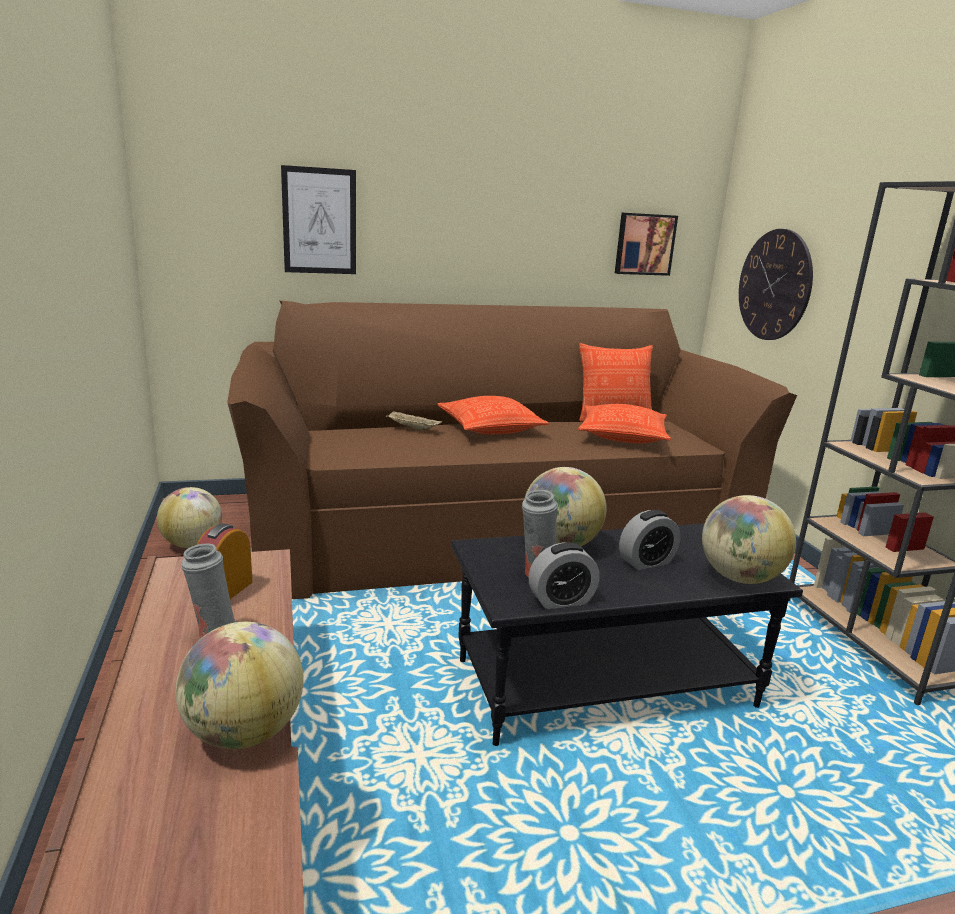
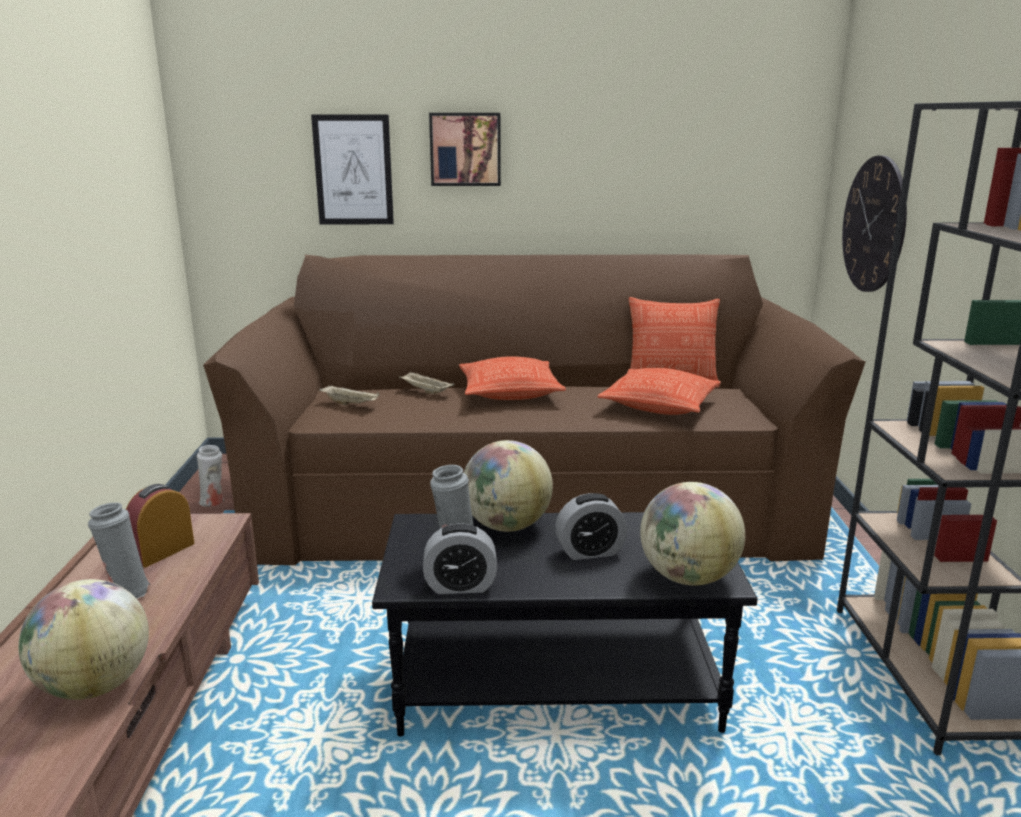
camera: 15 degrees right, 0 degrees up
(192, 544) = (214, 503): globe -> white vase
(351, 442) = (351, 404): none -> beige tray
(644, 244) = (730, 178): picture -> picture (465, 149)

